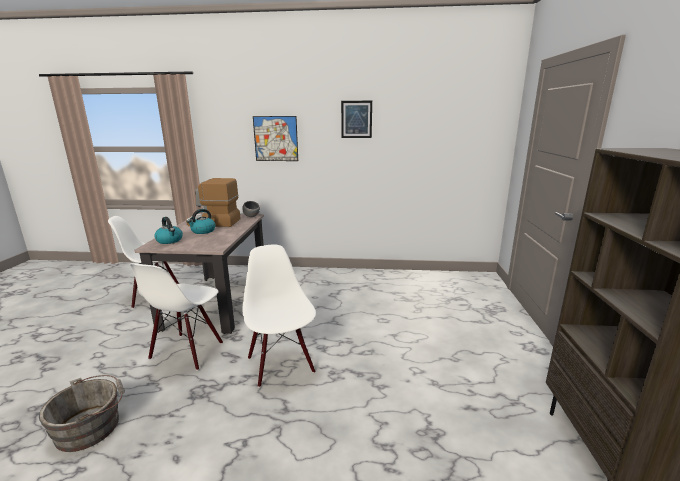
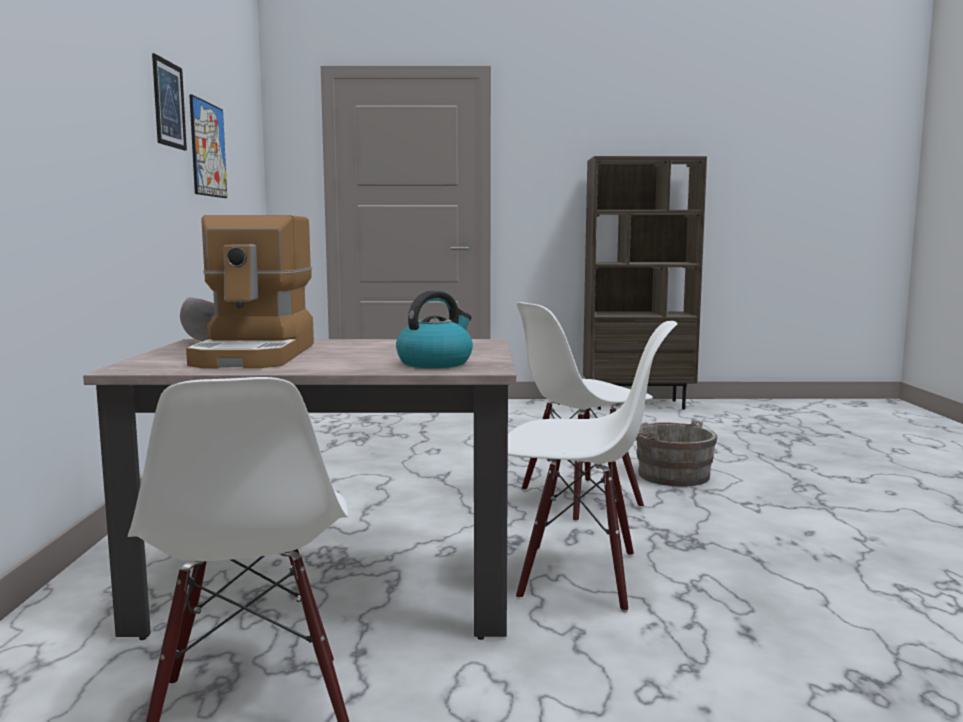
camera: 95 degrees left, 10 degrees down
(92, 426) = (836, 607): grey bucket -> grey bucket (669, 475)
(203, 231) = (348, 354): kettle -> none
(276, 138) = (75, 122): picture -> picture (208, 149)

